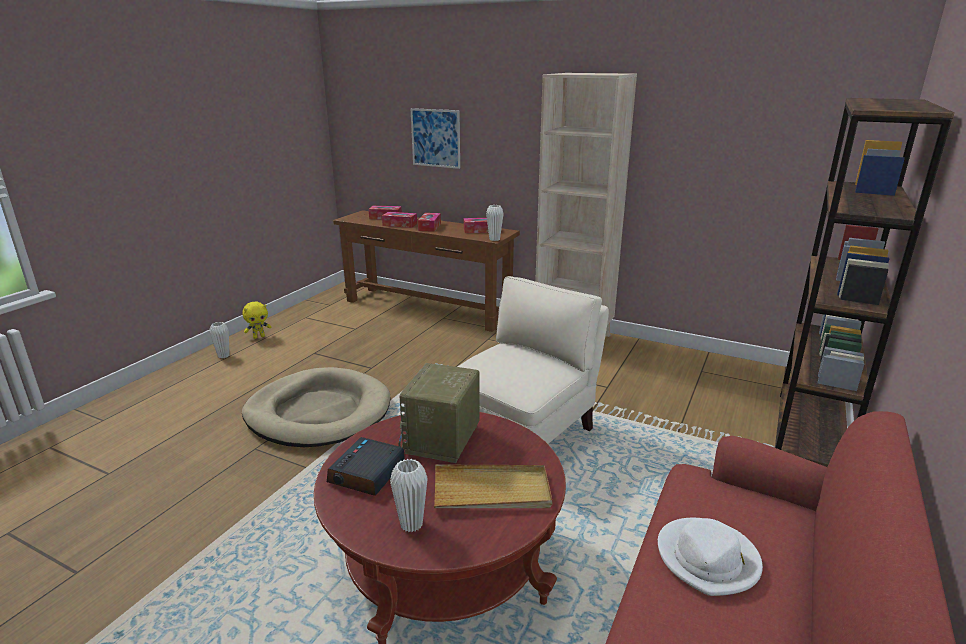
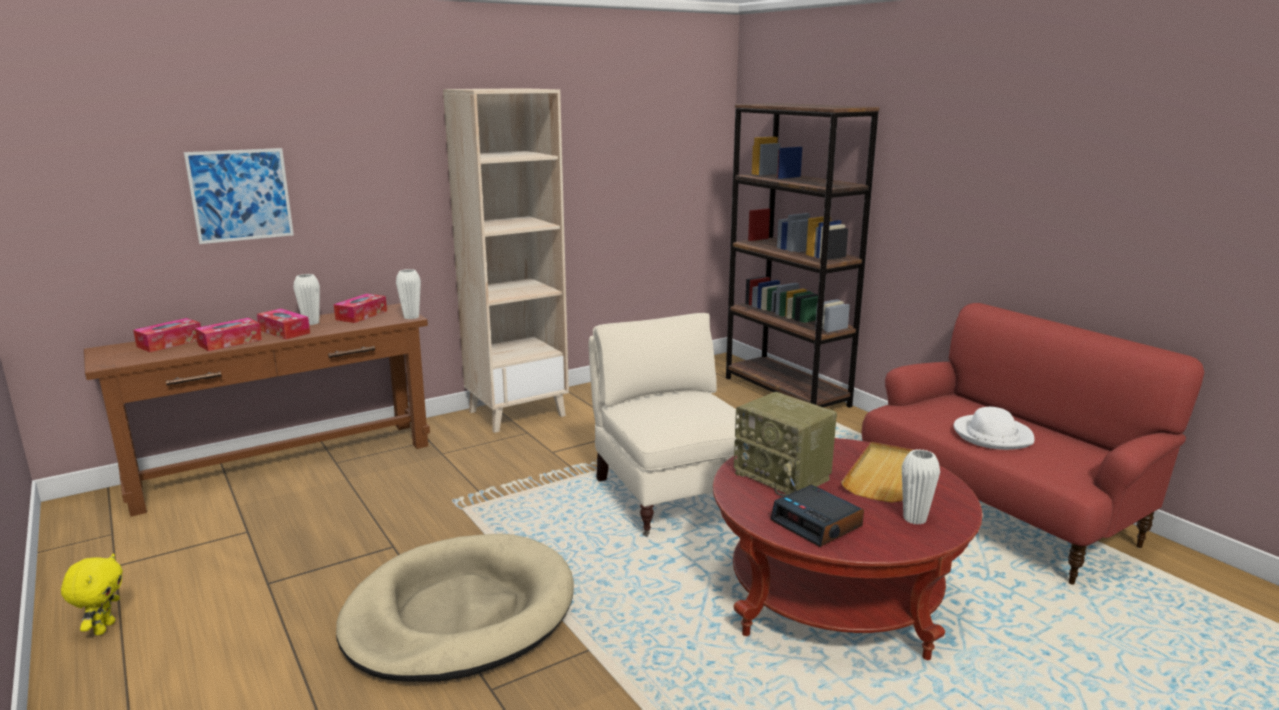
camera: 60 degrees left, 5 degrees down
(223, 356) = (112, 682): white vase -> white vase (311, 323)

